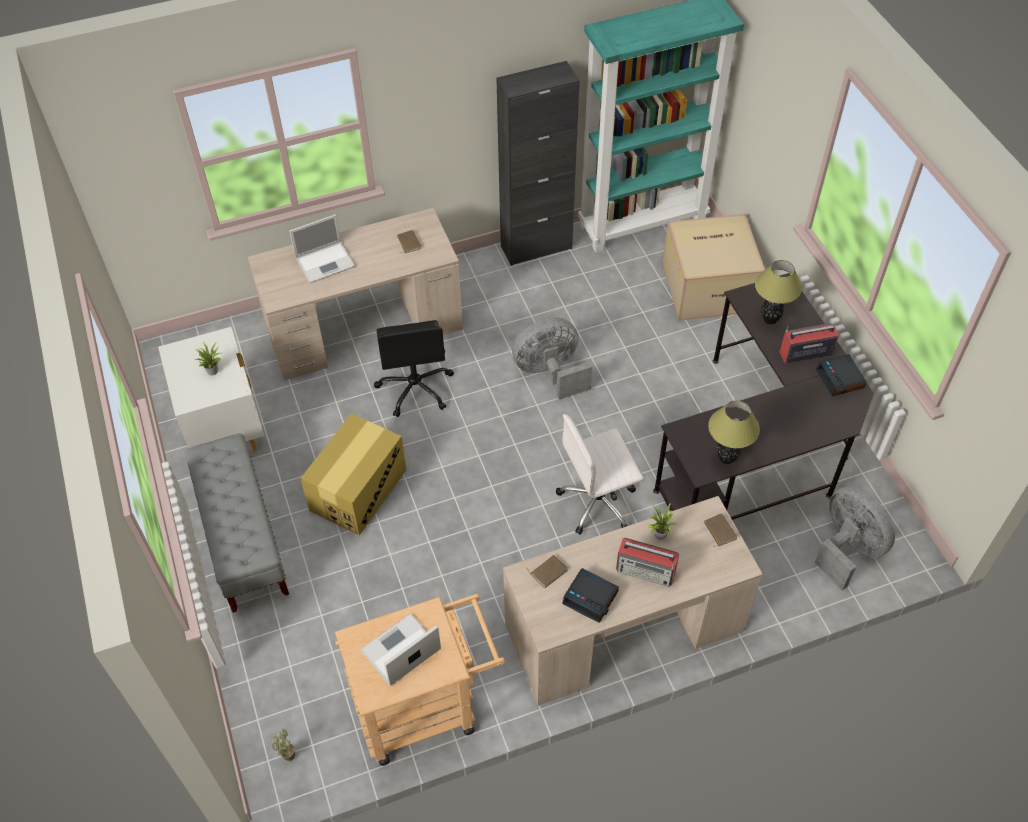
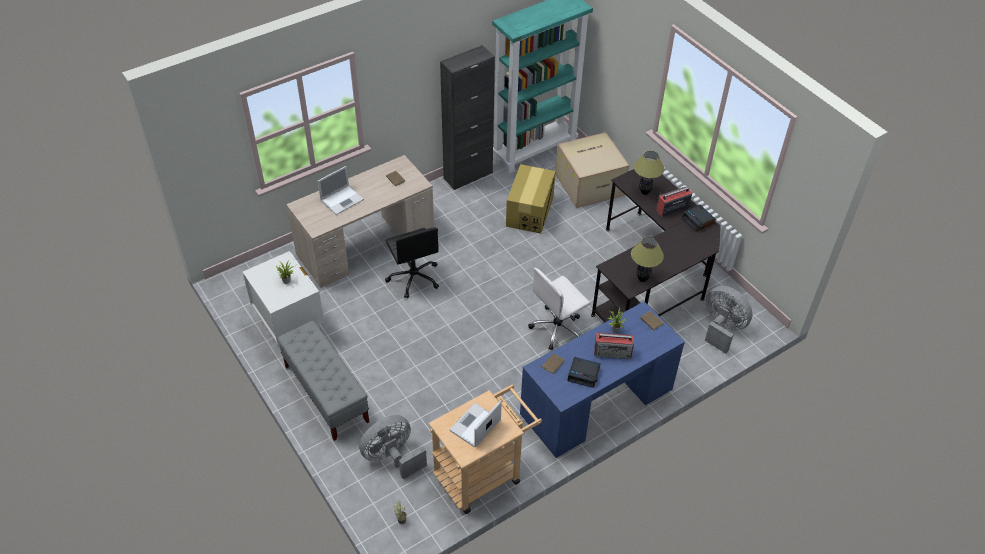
camera: 15 degrees left, 5 degrees down
(358, 490) = (395, 348): cardboard box -> cardboard box (530, 211)
(550, 373) = (502, 254): grey fan -> grey fan (392, 457)
(622, 627) = (596, 401): beige desk -> blue desk

